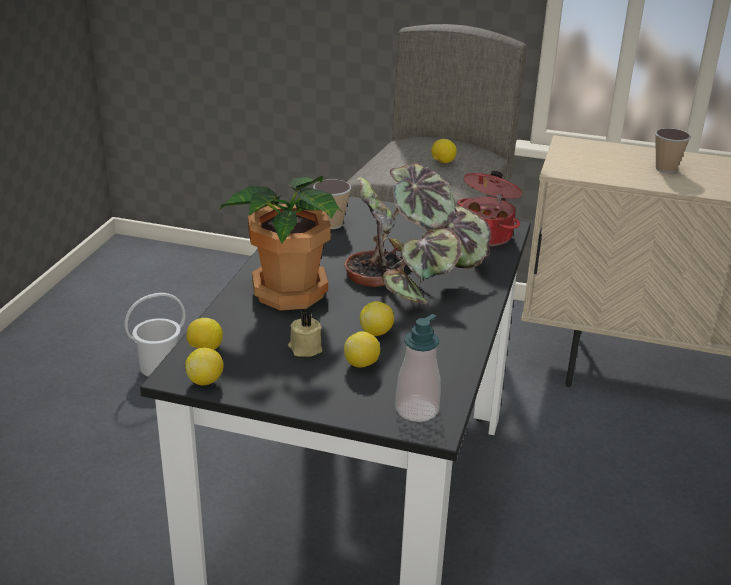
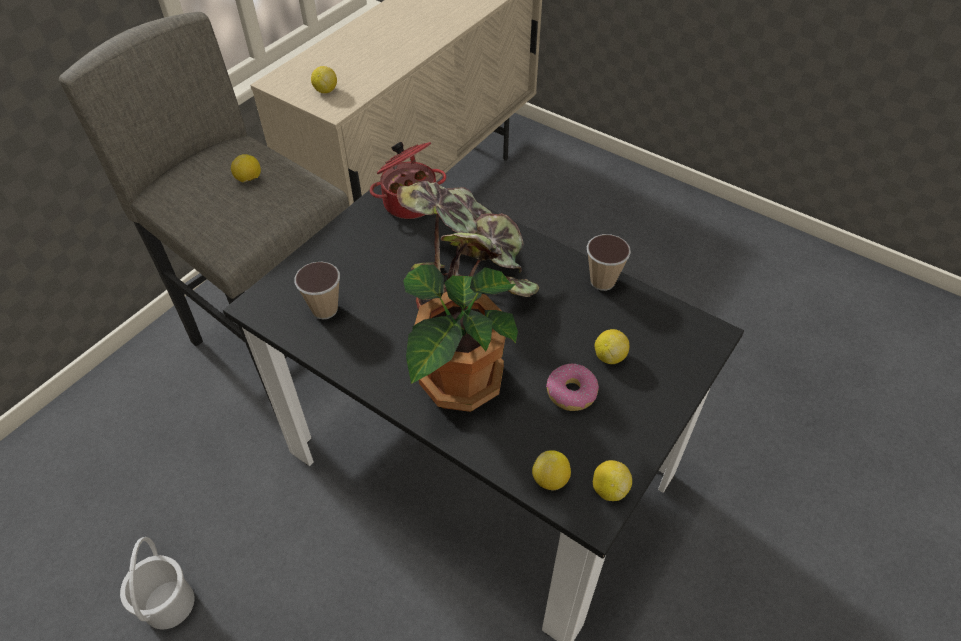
camera: 70 degrees left, 20 degrees up
(305, 348) = (571, 393): beige candle -> donut
(376, 332) = (559, 331): lemon -> lemon (325, 90)
(417, 410) = (686, 338): soap dispenser -> none
(666, 169) = (371, 50): cup -> cup (602, 281)

